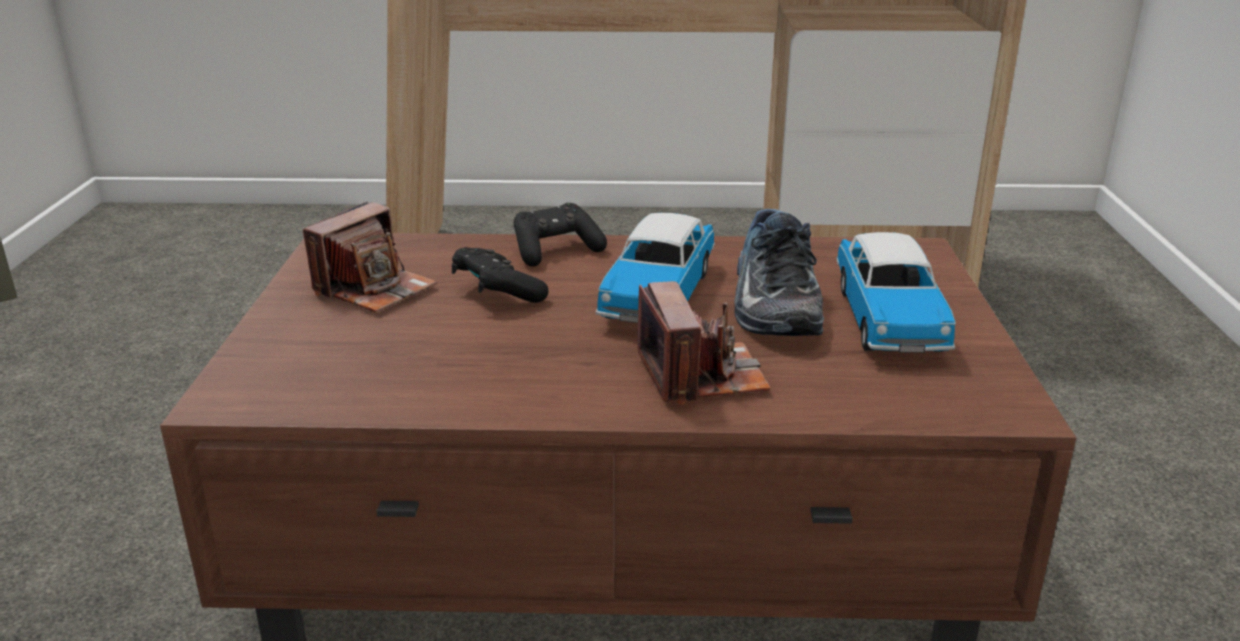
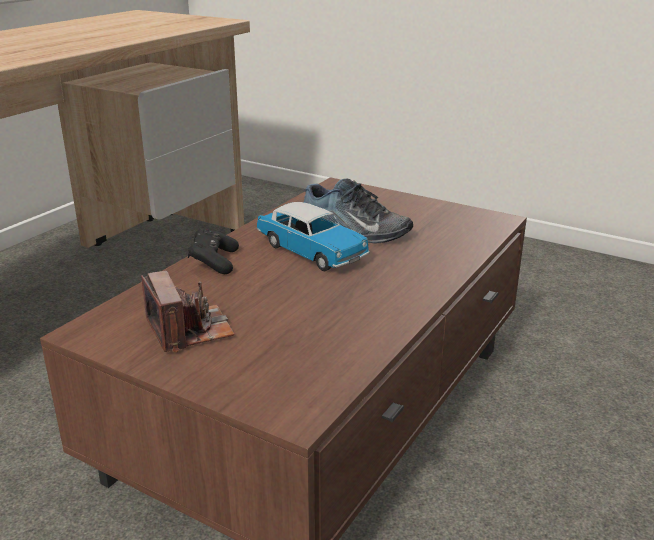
camera: 60 degrees left, 0 degrees up
(497, 293) = (251, 293): black game controller -> none
(701, 375) = (412, 266): camera -> none
(888, 319) = (399, 213): toy car -> none

